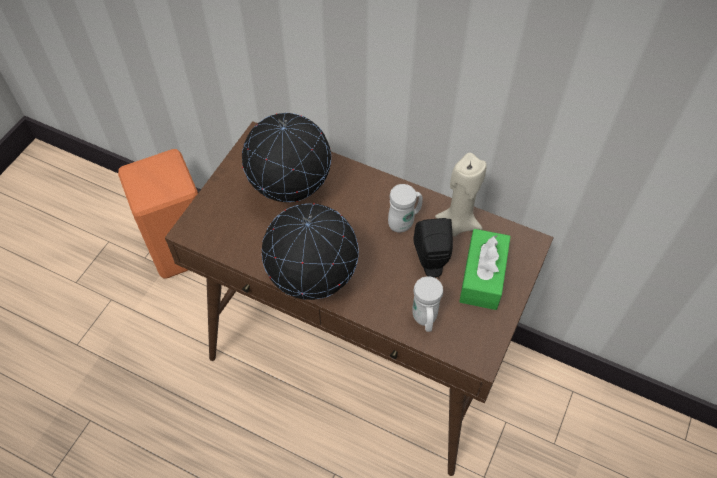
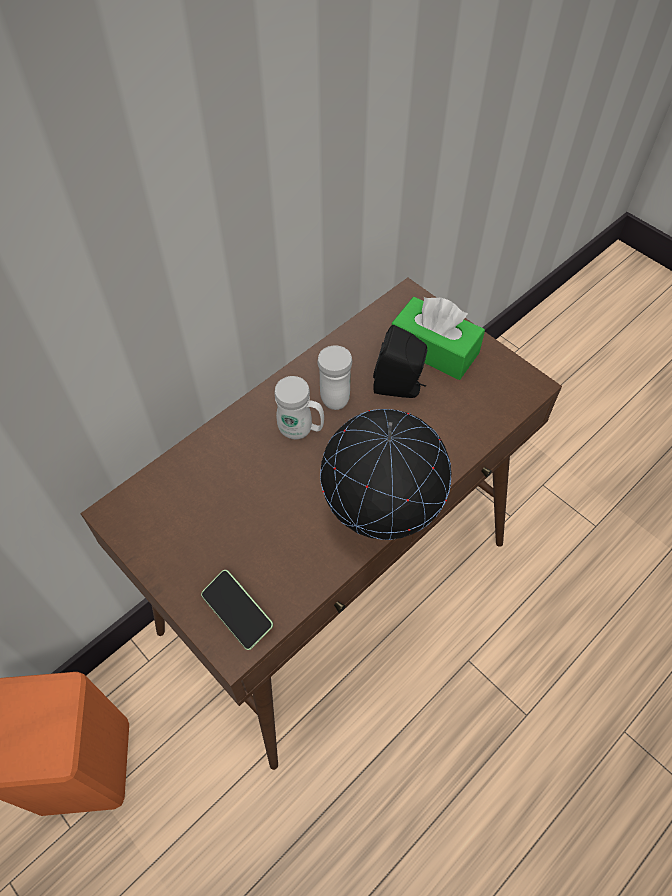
camera: 70 degrees left, 0 degrees up
(211, 224) = (237, 613): none -> phone
(291, 192) = (231, 499): globe -> none
(425, 320) = (471, 418): white mug -> white mug (301, 431)
(458, 222) = (356, 346): beige candle -> none

